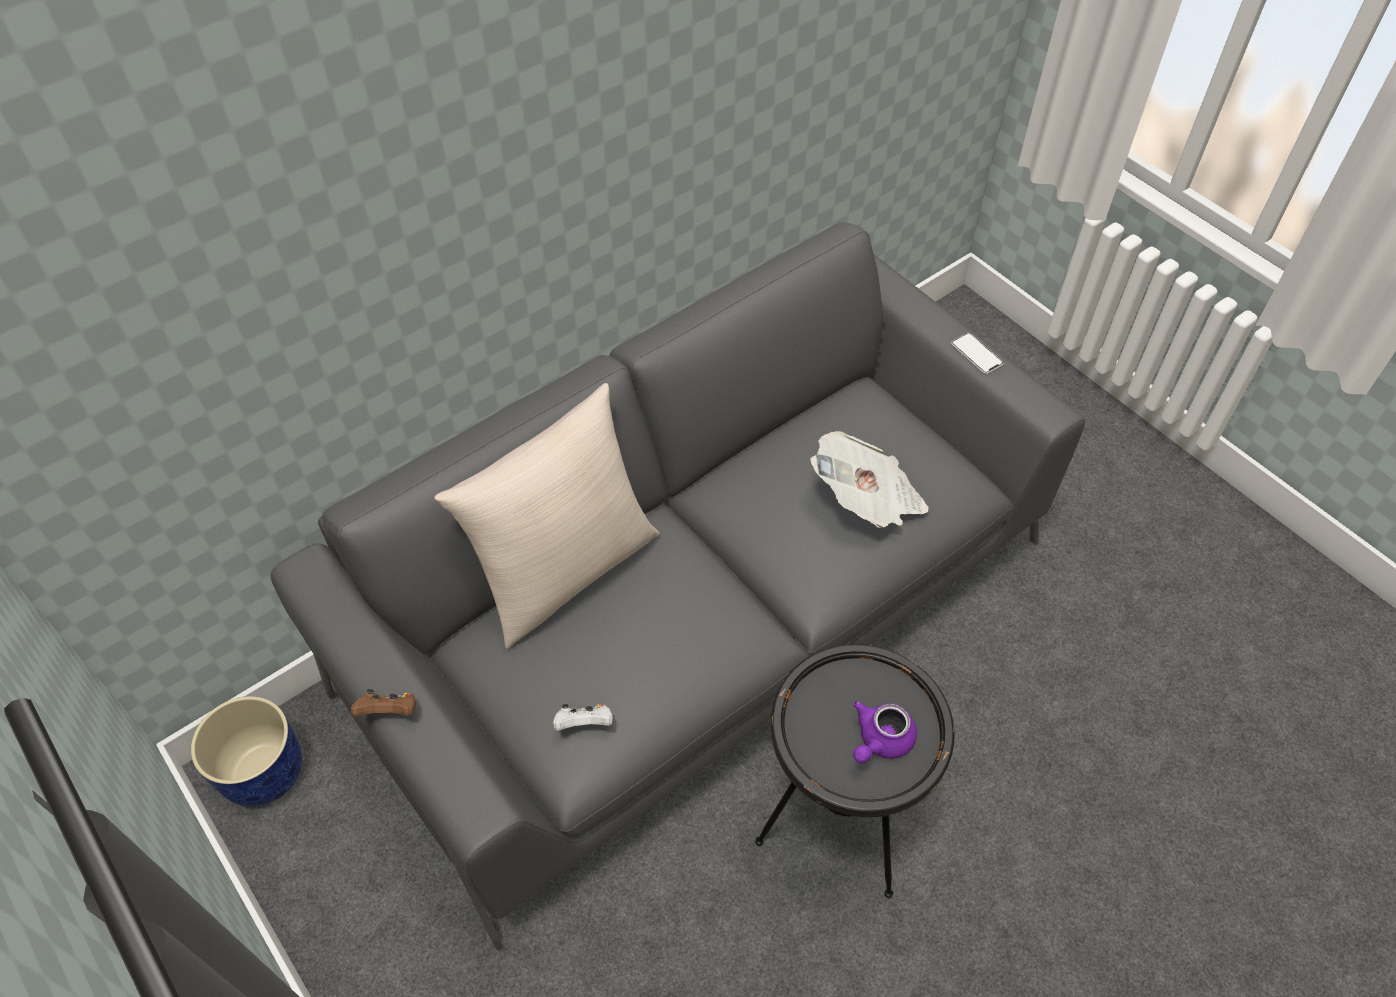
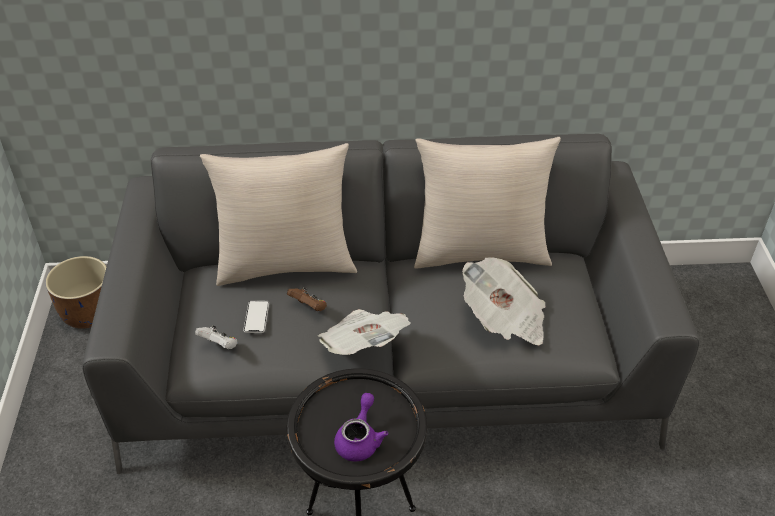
camera: 35 degrees right, 10 degrees down
(265, 771) = (90, 312): blue planter -> brown planter
(389, 712) = (115, 271): brown game controller -> brown game controller (309, 307)
(749, 622) = (363, 346): none -> newspaper
(771, 430) = (480, 252): none -> beige pillow
(880, 741) = (360, 439): purple teapot -> purple teapot turned 120 degrees clockwise
(976, 354) = (648, 262): phone -> phone (256, 317)

